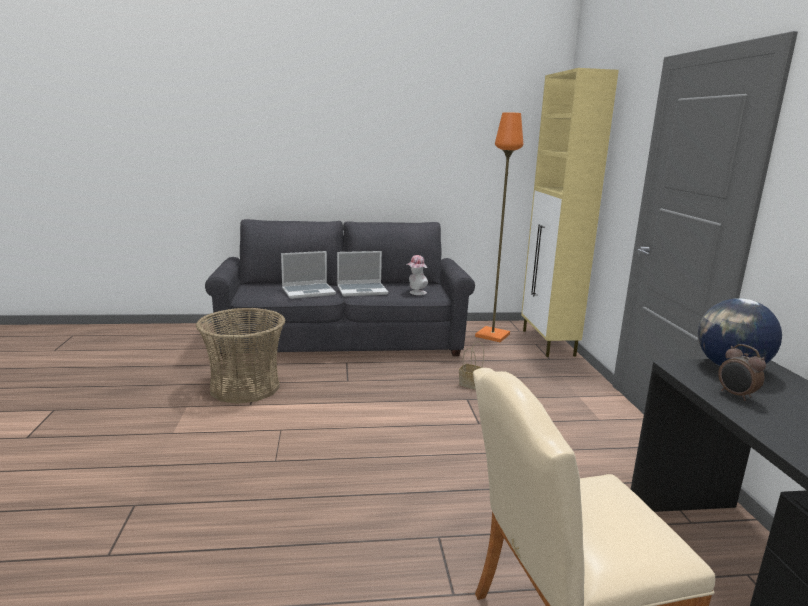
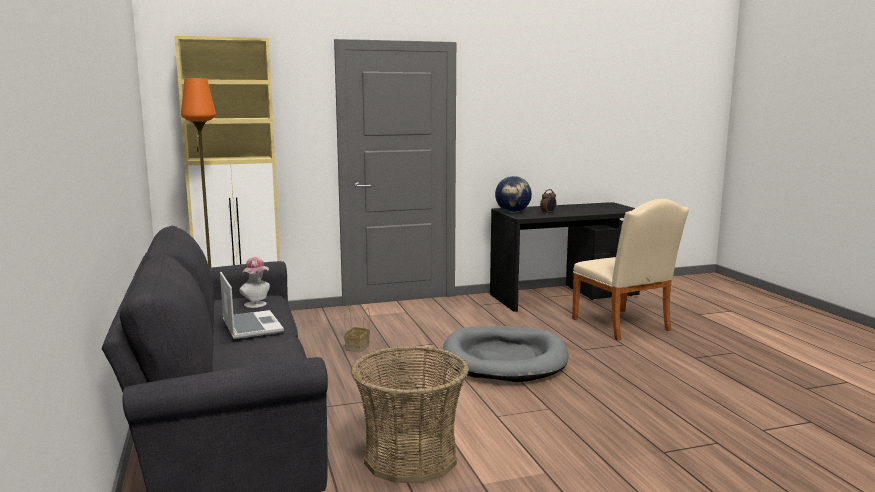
camera: 100 degrees left, 5 degrees down
(309, 292) = (261, 351): laptop -> none
(419, 460) = (504, 359): none -> grey dog bed

